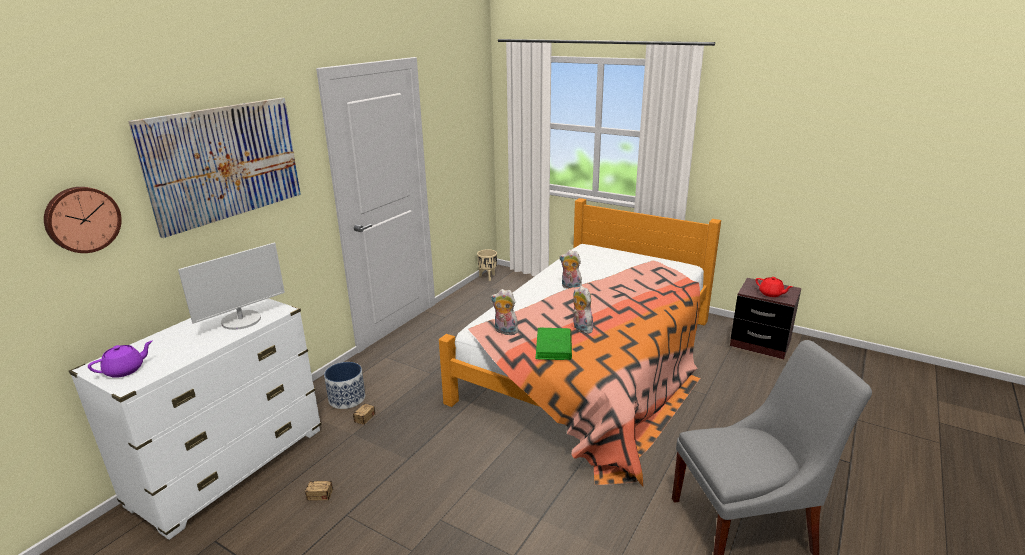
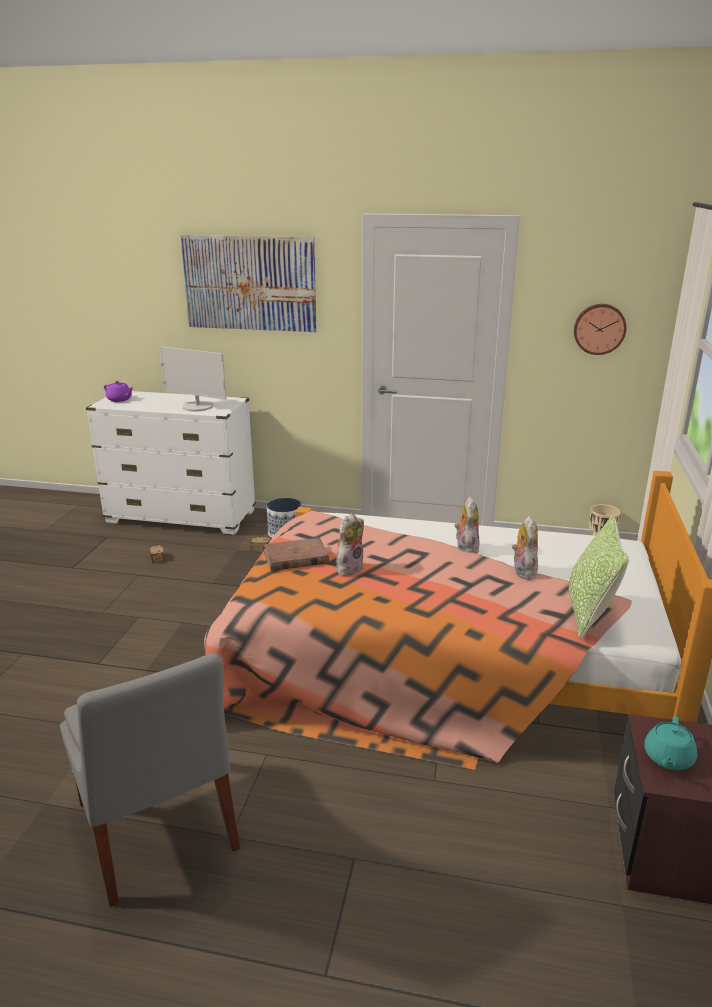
camera: 70 degrees right, 0 degrees up
(82, 219) = (144, 295): wall clock -> wall clock (599, 329)
(504, 331) = (315, 528): plush toy -> plush toy (522, 571)
(553, 347) = (295, 558): green book -> brown book
(664, 272) = (589, 612): none -> pillow
(771, 294) = (667, 758): red teapot -> turquoise teapot

